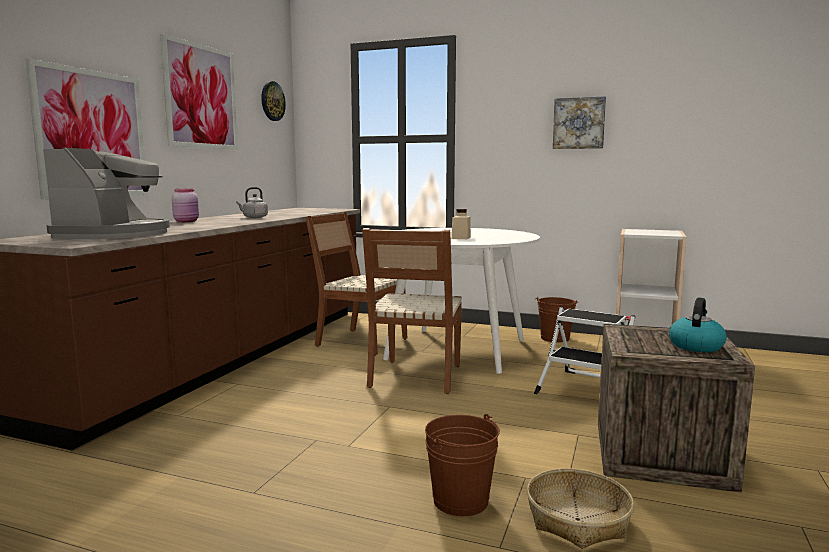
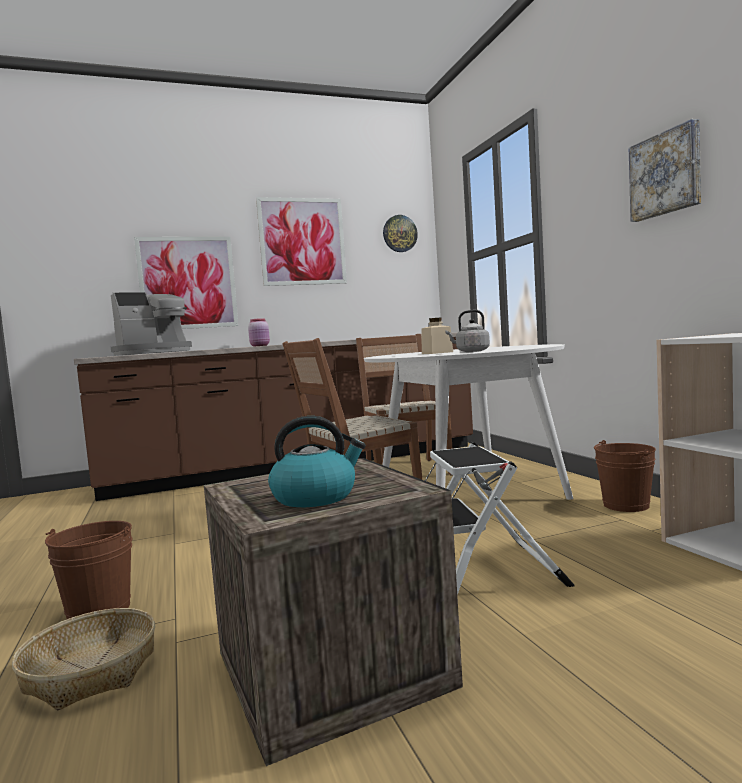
camera: 50 degrees right, 5 degrees down
(254, 217) = (320, 341): grey kettle -> grey kettle (471, 351)

